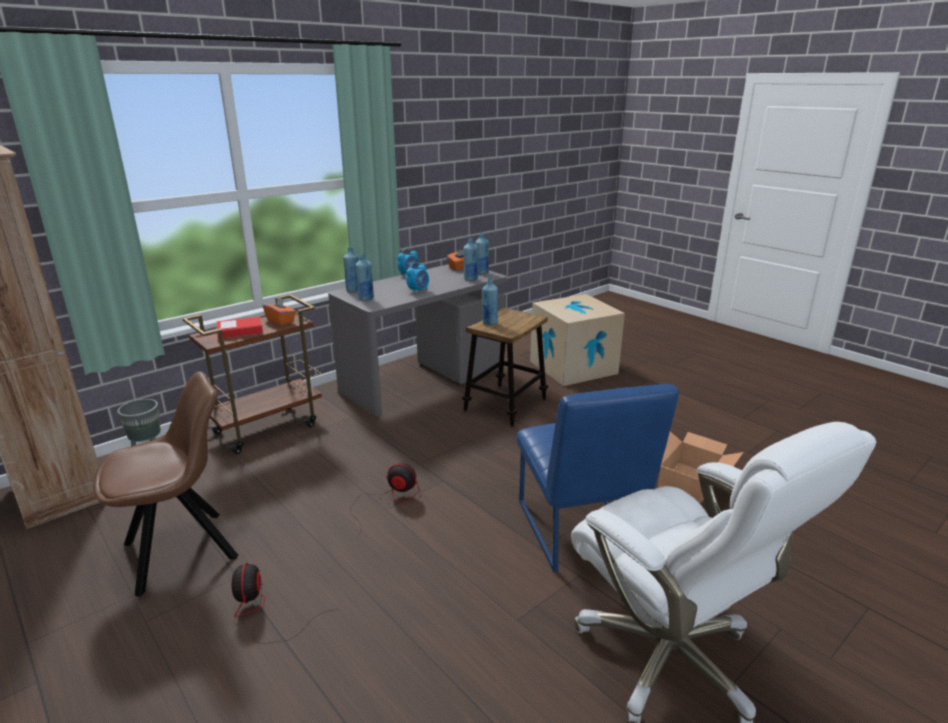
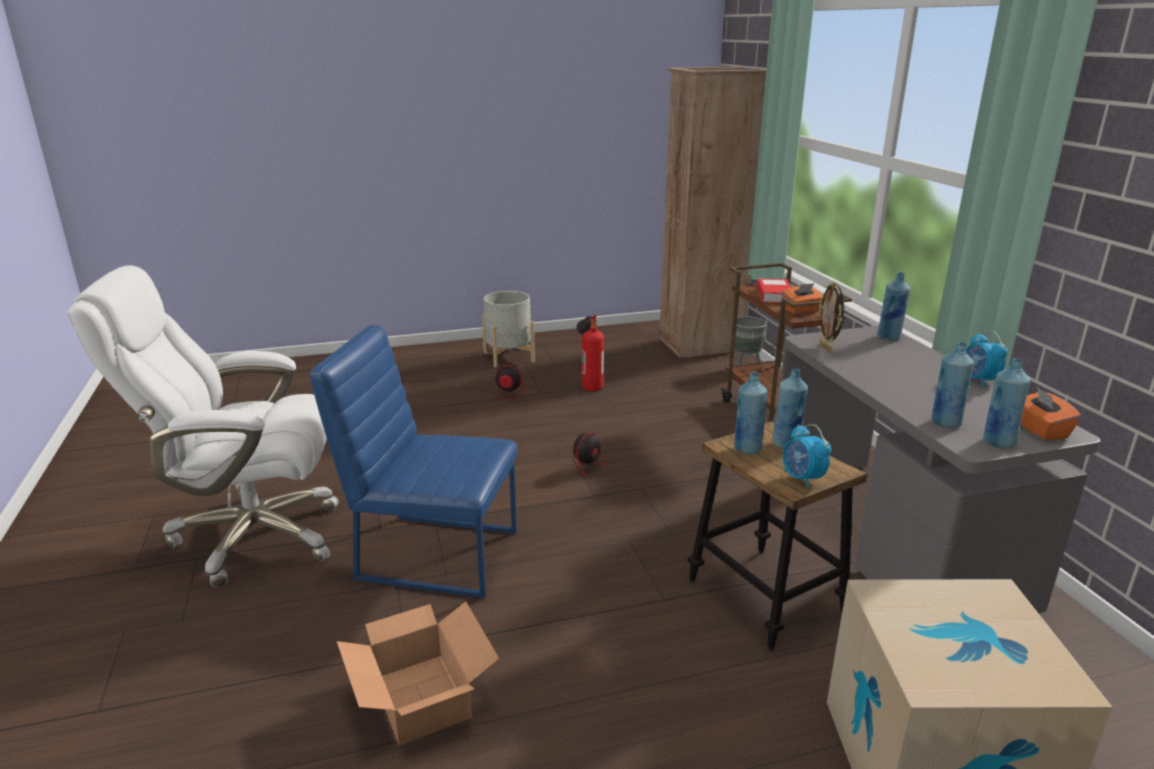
camera: 115 degrees right, 0 degrees up
(87, 663) = (508, 357): none -> grey planter
(182, 551) = (589, 379): brown chair -> fire extinguisher
(366, 299) = (844, 339): blue bottle -> blue bottle (747, 448)
(384, 301) = (826, 347): none -> picture frame
(418, 291) = (874, 373): alarm clock -> alarm clock (802, 479)

